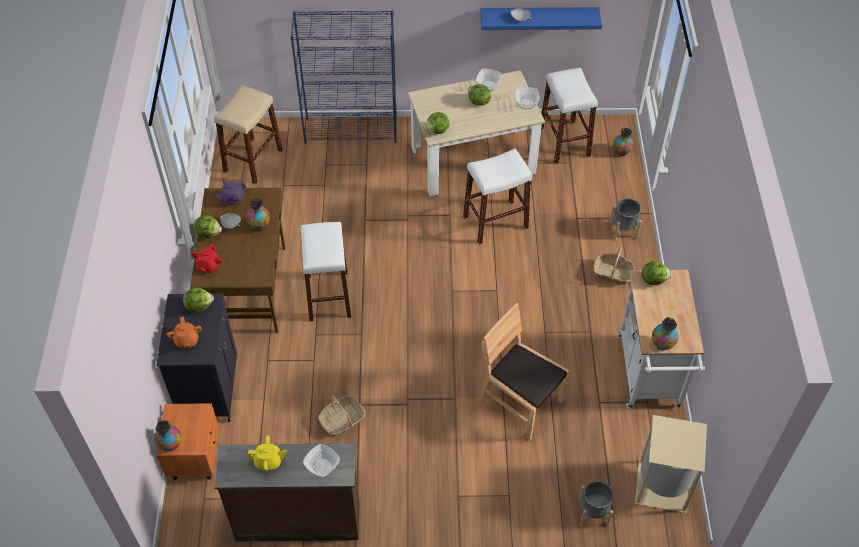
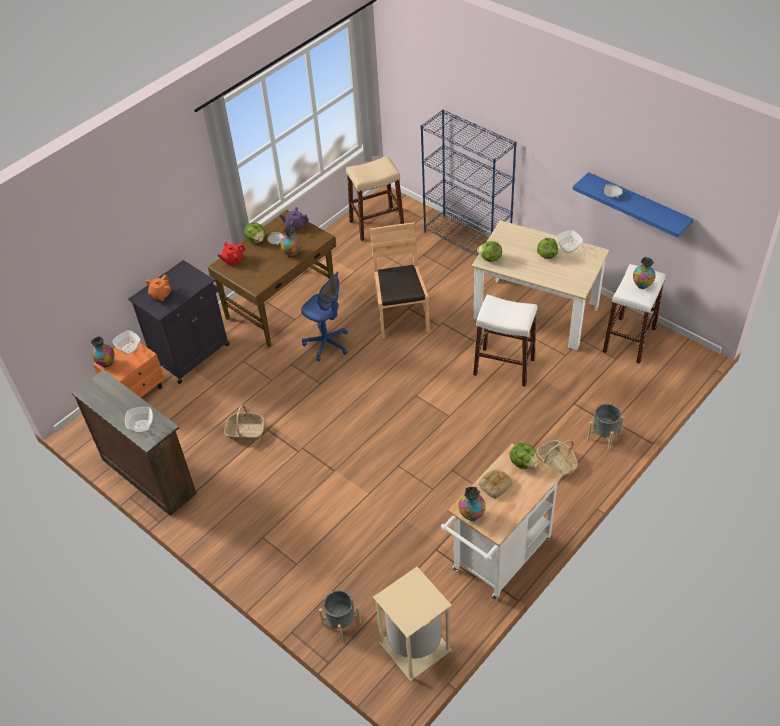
camera: 45 degrees right, 5 degrees down
(199, 306) = (191, 278): lettuce -> none
(268, 461) = (117, 399): yellow teapot -> none
(328, 296) = (327, 344): white stool -> blue office chair
(520, 402) = (377, 506): brown chair -> brown chair (401, 316)
(526, 104) = (583, 277): bowl -> bowl (129, 348)
(621, 152) = (671, 376): vase -> vase (642, 285)
(652, 310) = (495, 484): none -> bread

